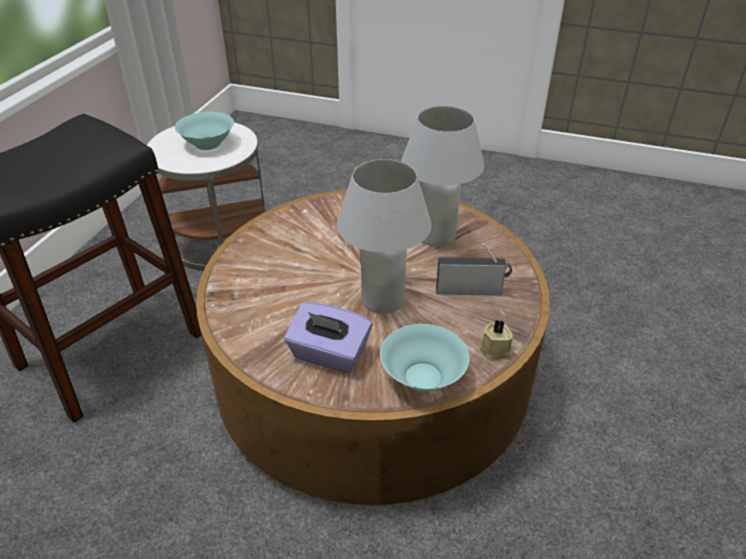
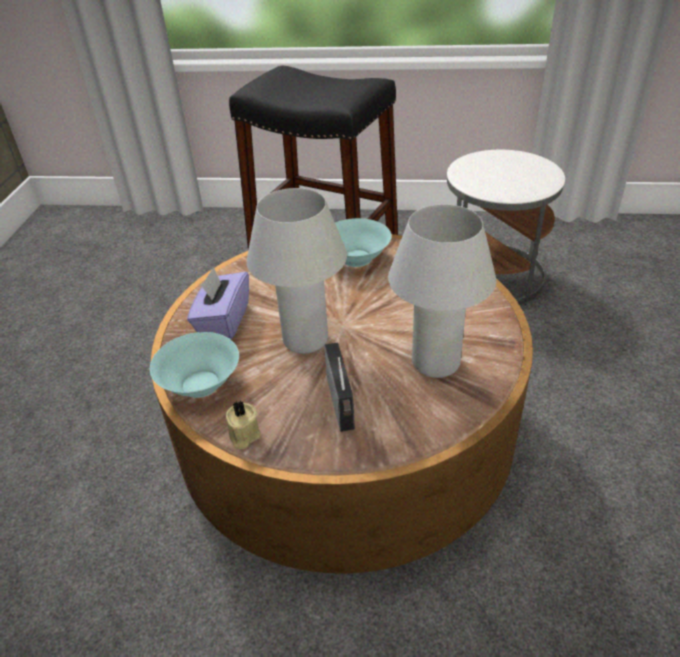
camera: 80 degrees right, 0 degrees up
(208, 144) = (505, 176): turquoise bowl -> turquoise bowl (356, 258)

